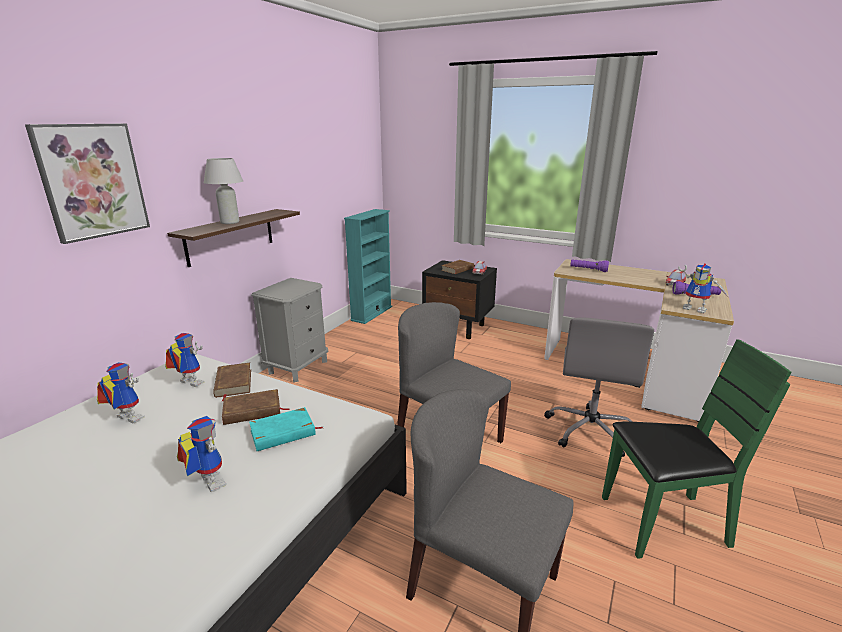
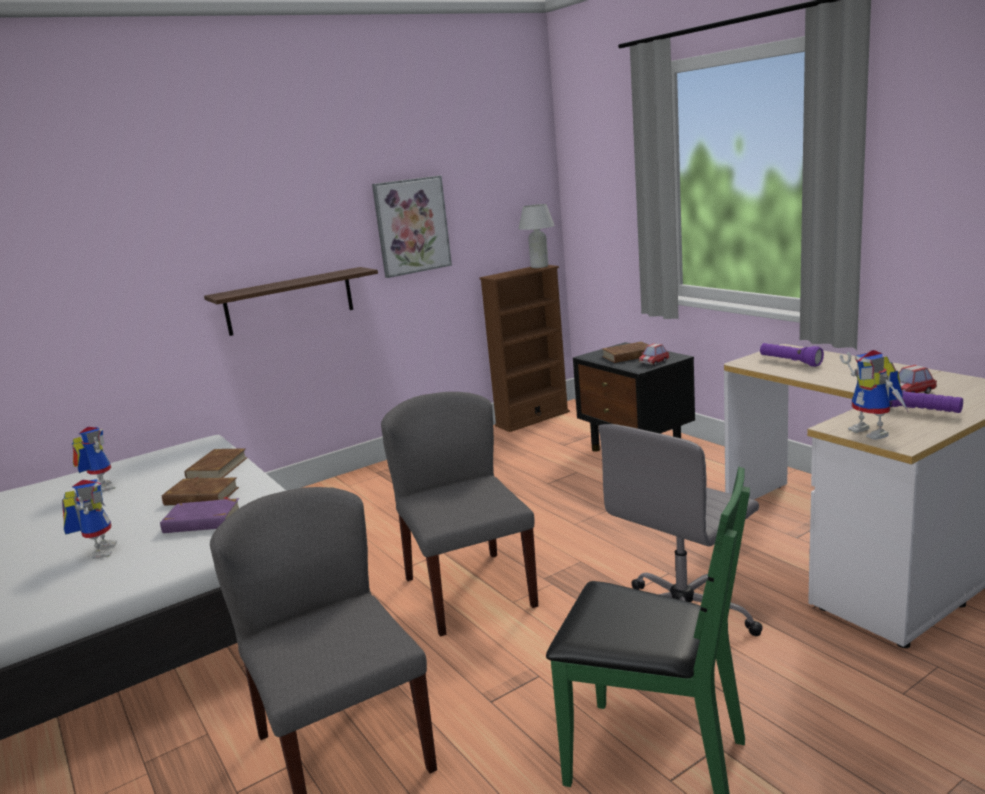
camera: 30 degrees right, 5 degrees down
(92, 181) = (119, 242): picture -> picture (411, 226)
(187, 383) = (178, 463): toy robot -> none
(230, 222) = (279, 284): white table lamp -> white table lamp (539, 266)
(283, 433) = (203, 521): turquoise book -> purple book
(298, 367) = (379, 476): grey nightstand -> none
(371, 313) = (532, 419): turquoise bookcase -> brown bookcase

